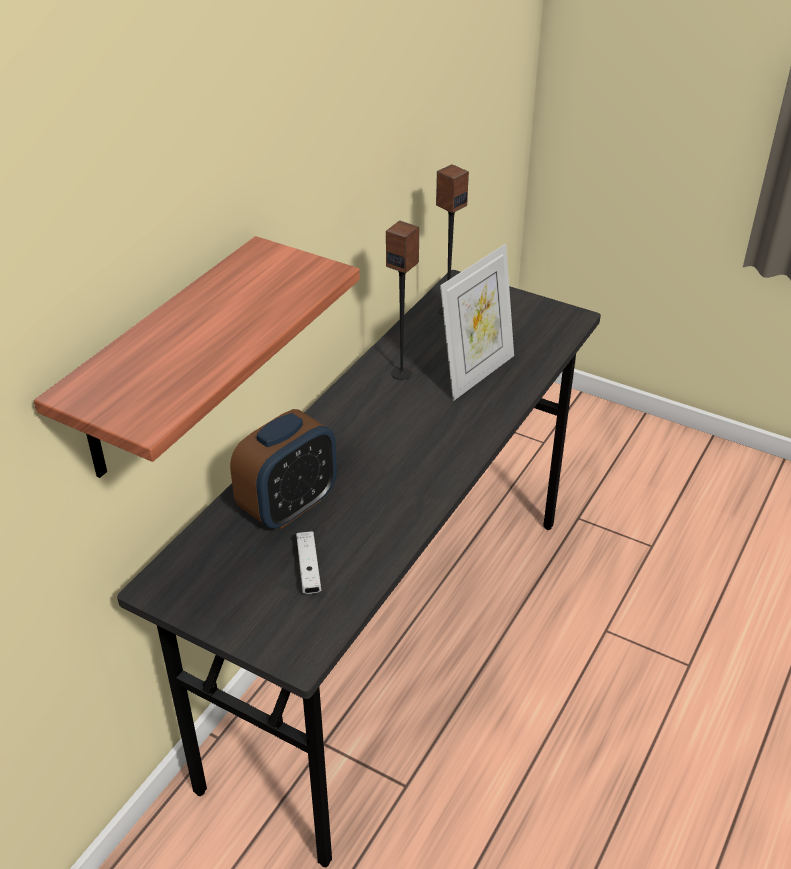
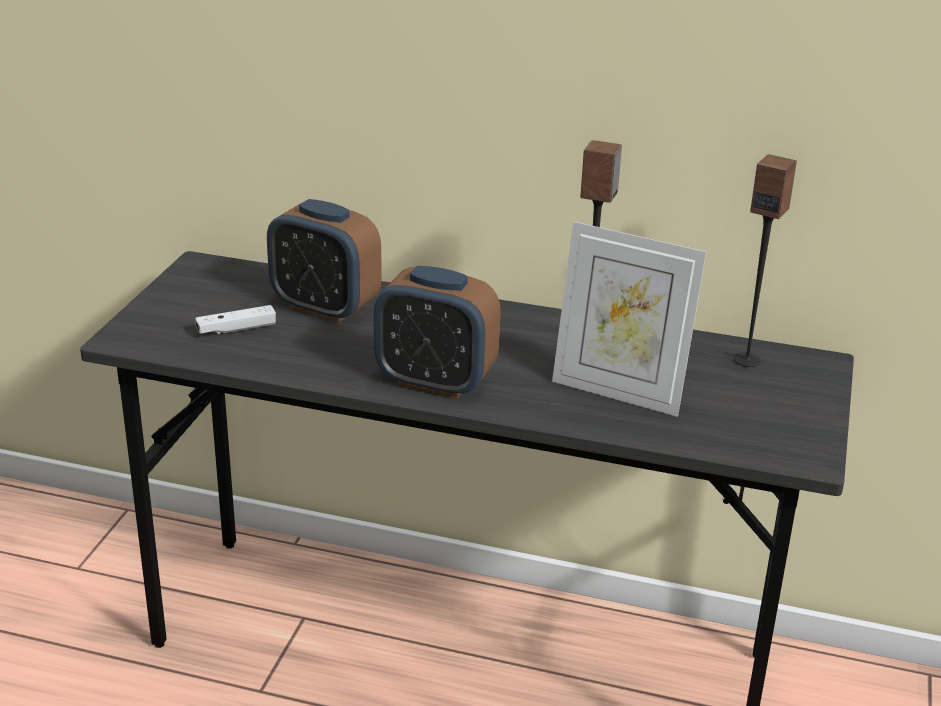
camera: 75 degrees right, 10 degrees down
(164, 362) = (303, 90): shelf -> none
(438, 459) = (435, 381): none -> alarm clock

